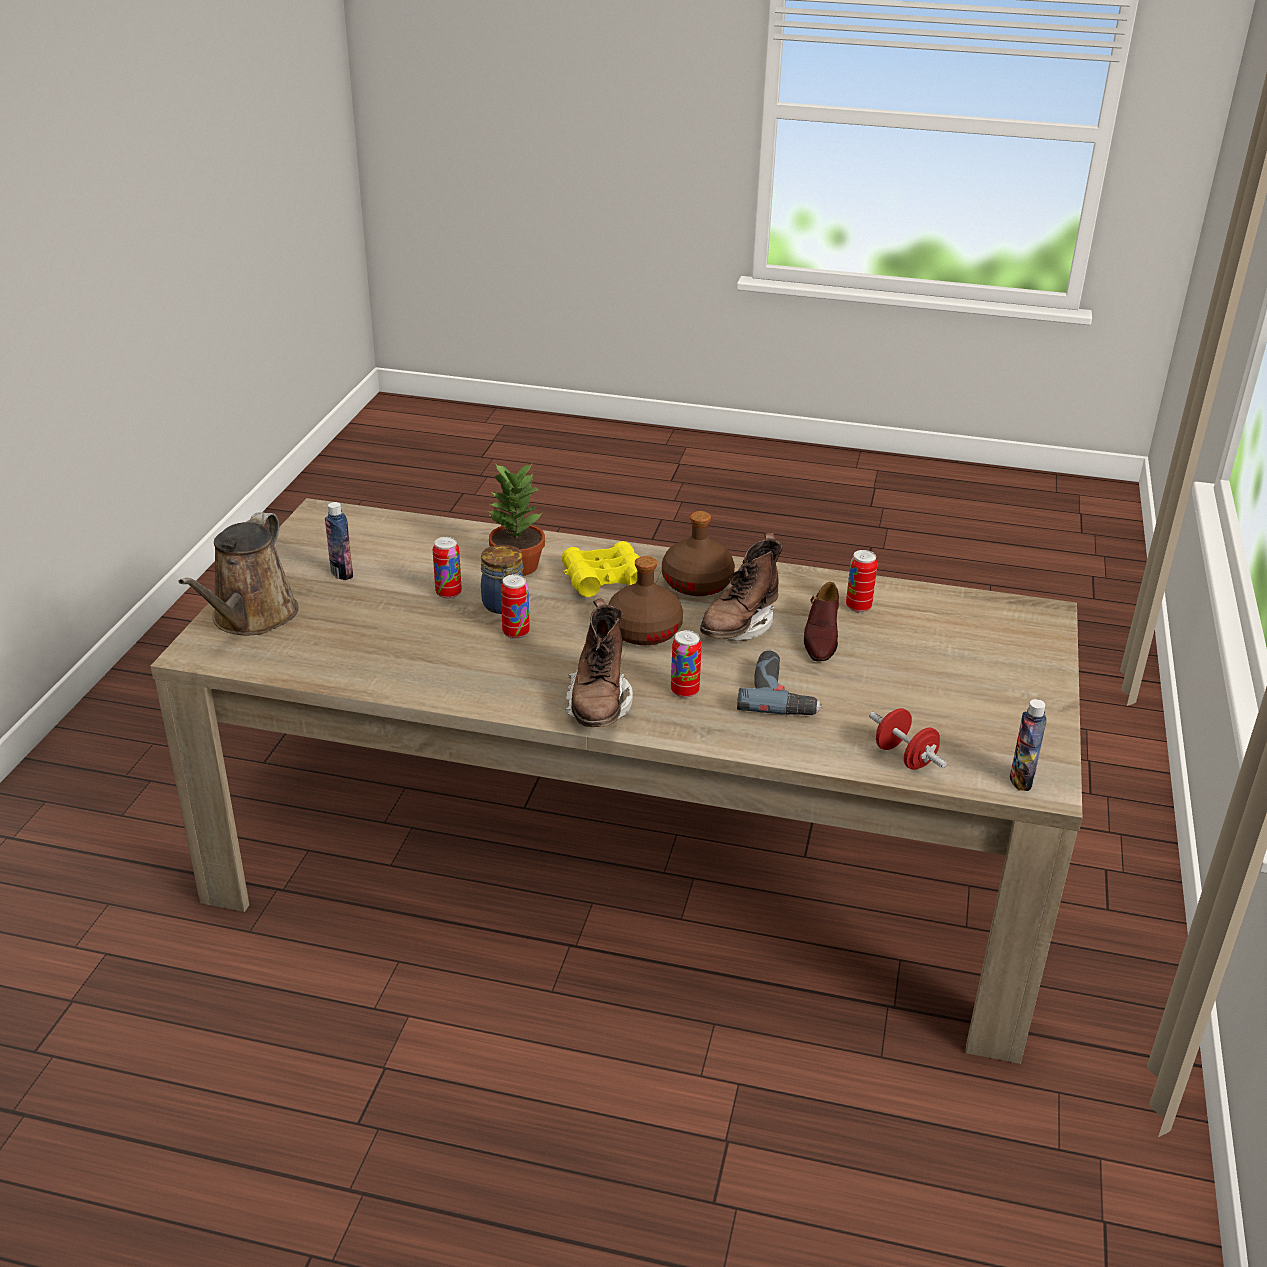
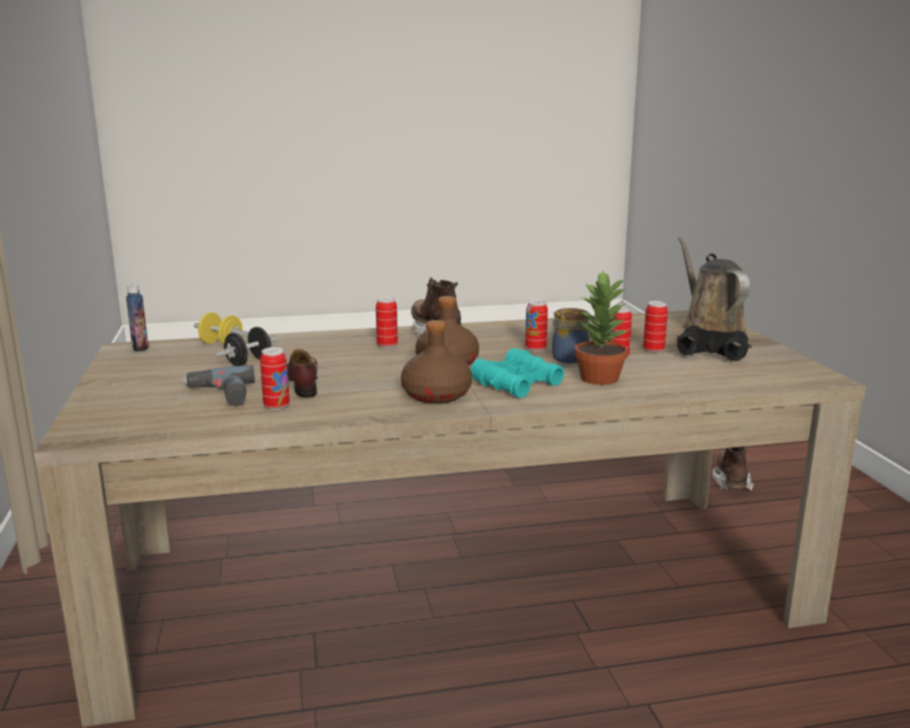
camera: 155 degrees right, 15 degrees down
(341, 573) = (712, 353): bottle -> black binoculars
(393, 594) = (653, 350): none -> can
(605, 579) = (517, 384): yellow binoculars -> turquoise binoculars
(739, 626) = (376, 378): brown boot -> brown boot (731, 481)
(781, 694) = (319, 354): power drill -> power drill (220, 395)
(873, 698) = (249, 362): none -> black dumbbell
(904, 757) = (221, 345): red dumbbell -> yellow dumbbell

